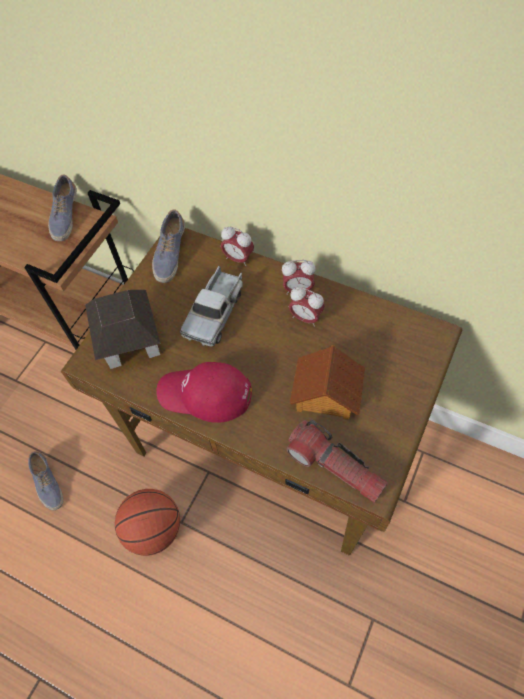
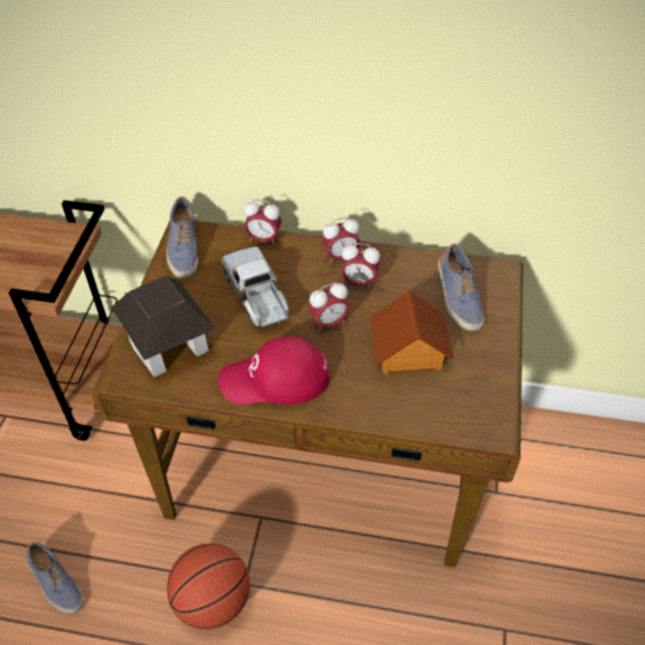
camera: 20 degrees left, 10 degrees down
(65, 216) = (36, 236): shoe -> shoe (457, 298)
(215, 312) = (257, 296): toy truck -> toy truck turned 150 degrees clockwise
(266, 351) = (328, 323): none -> alarm clock
(335, 467) = (445, 418): flashlight -> none

